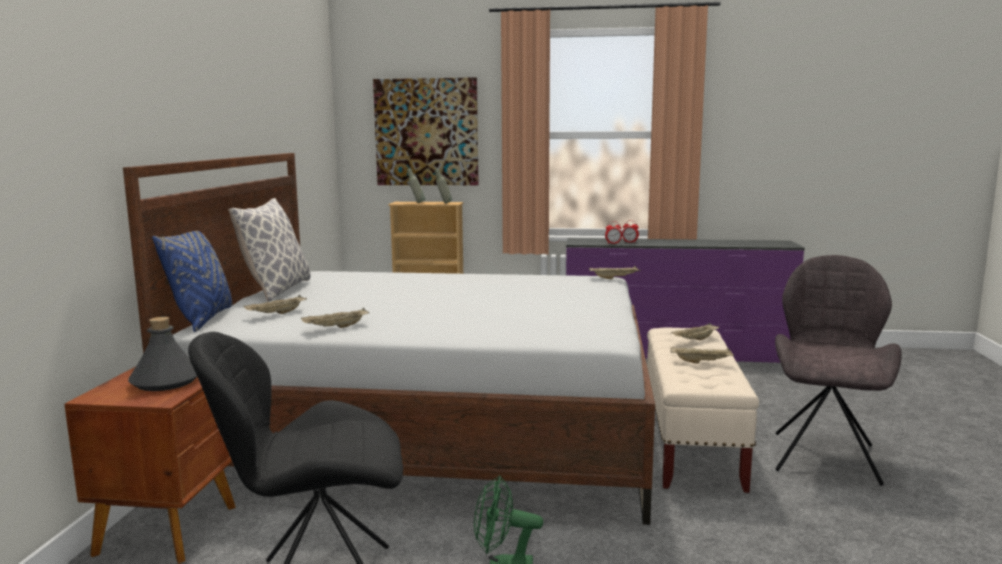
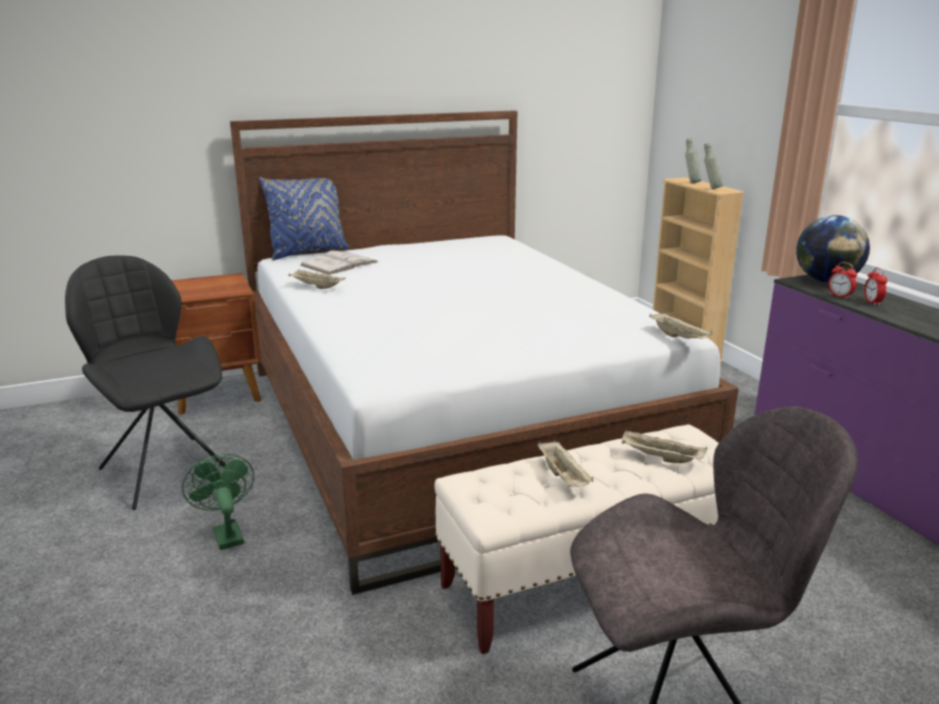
camera: 60 degrees right, 10 degrees up
(166, 382) = (206, 288): grey bottle -> none
(276, 290) = (416, 245): pillow -> none
(276, 314) = (339, 263): beige tray -> white book
(426, 132) = (726, 93): picture -> none
(584, 240) = (826, 281): none -> globe

